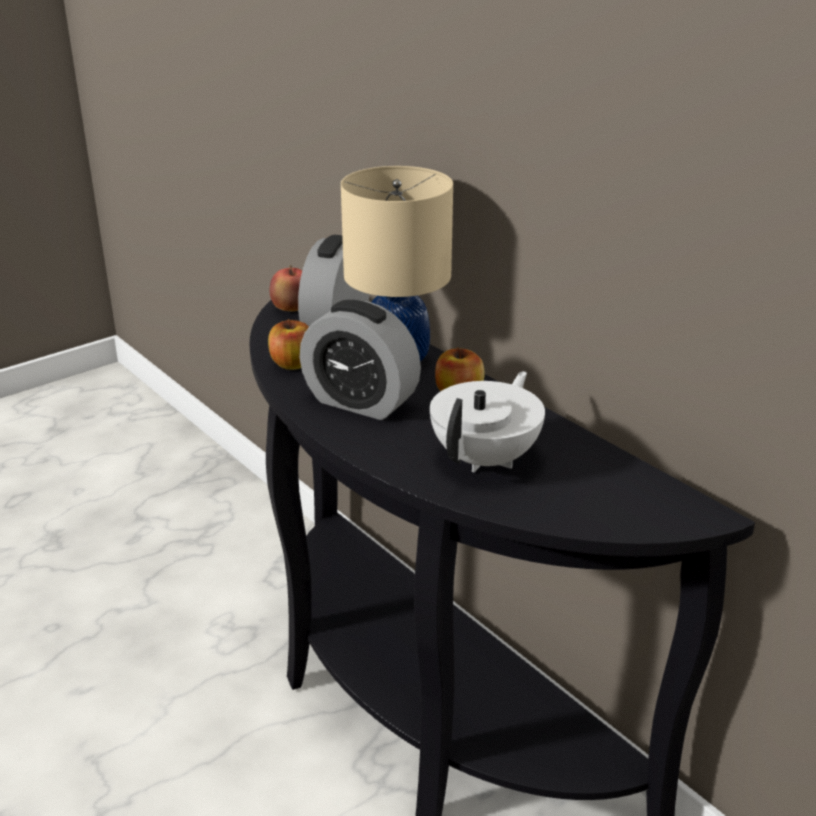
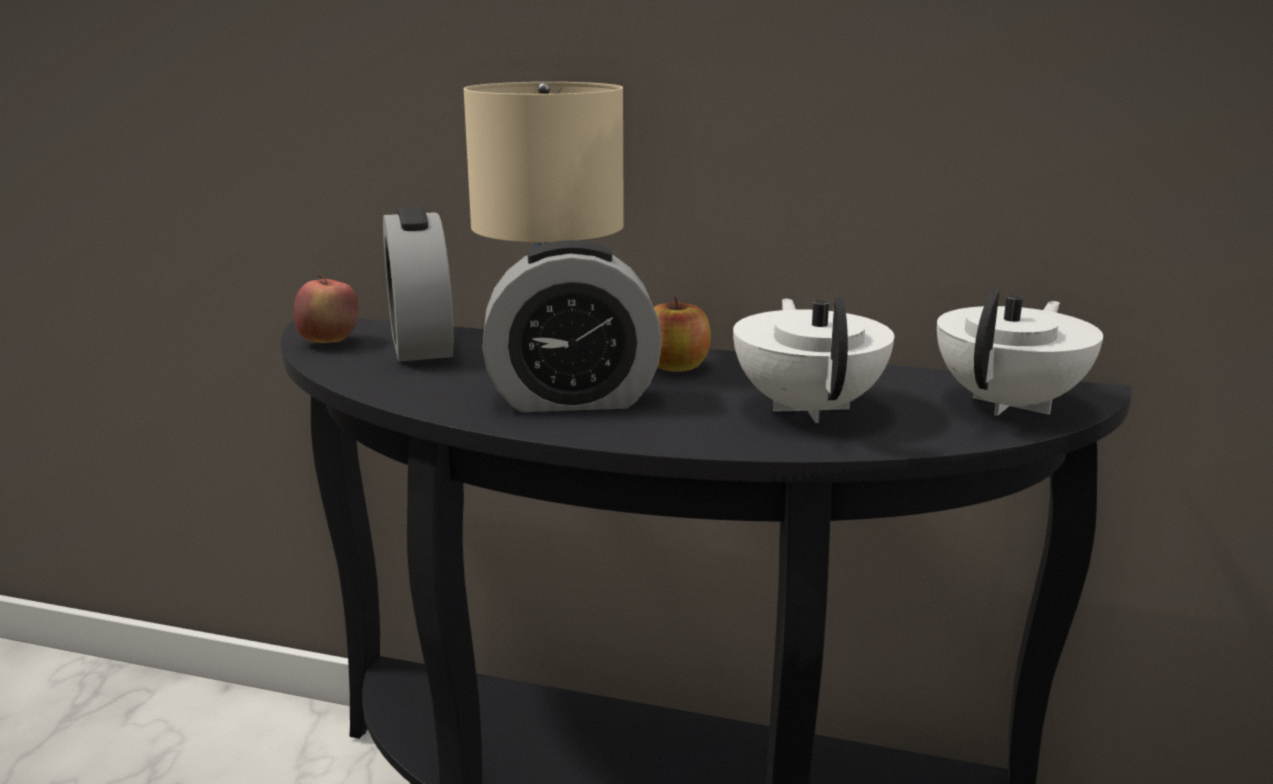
camera: 35 degrees left, 10 degrees down
(293, 364) = (419, 387): apple -> none
(627, 504) = (1011, 404): none -> white teapot

